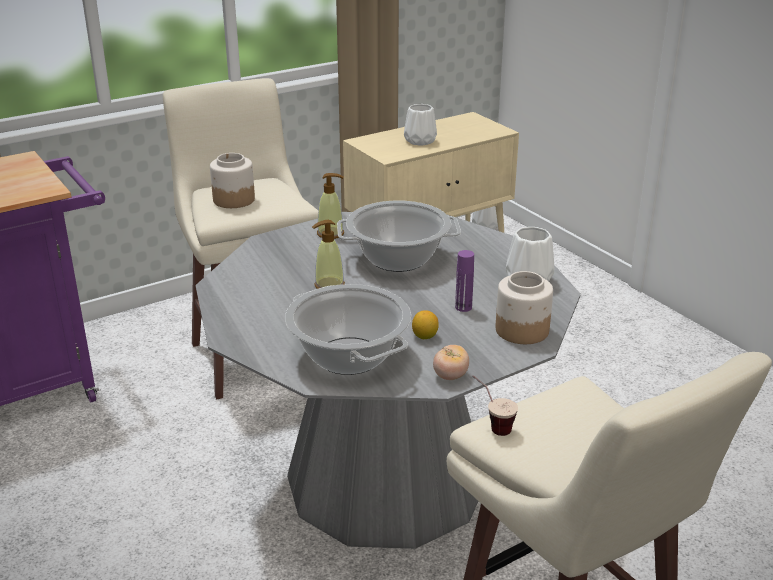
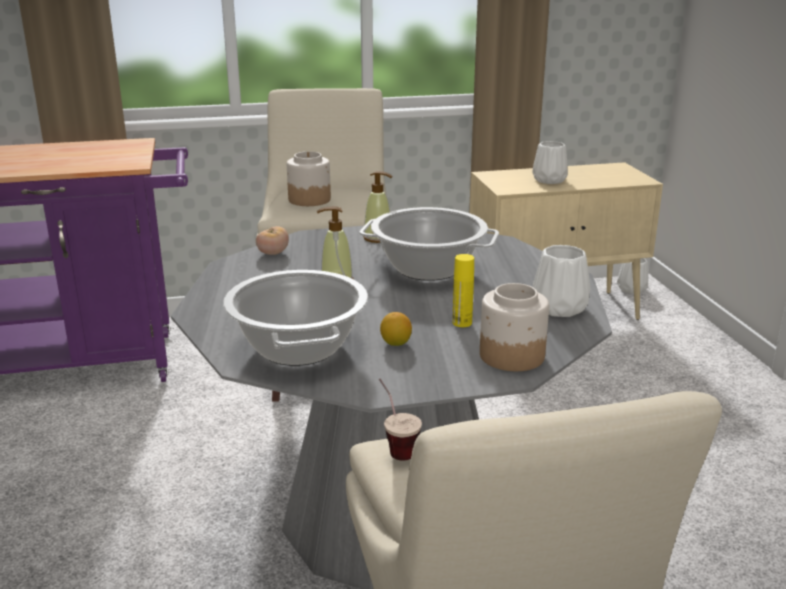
camera: 20 degrees right, 5 degrees down
(450, 376) = (391, 386): tomato -> tomato (273, 253)
(463, 307) = (462, 323): purple bottle -> yellow bottle

